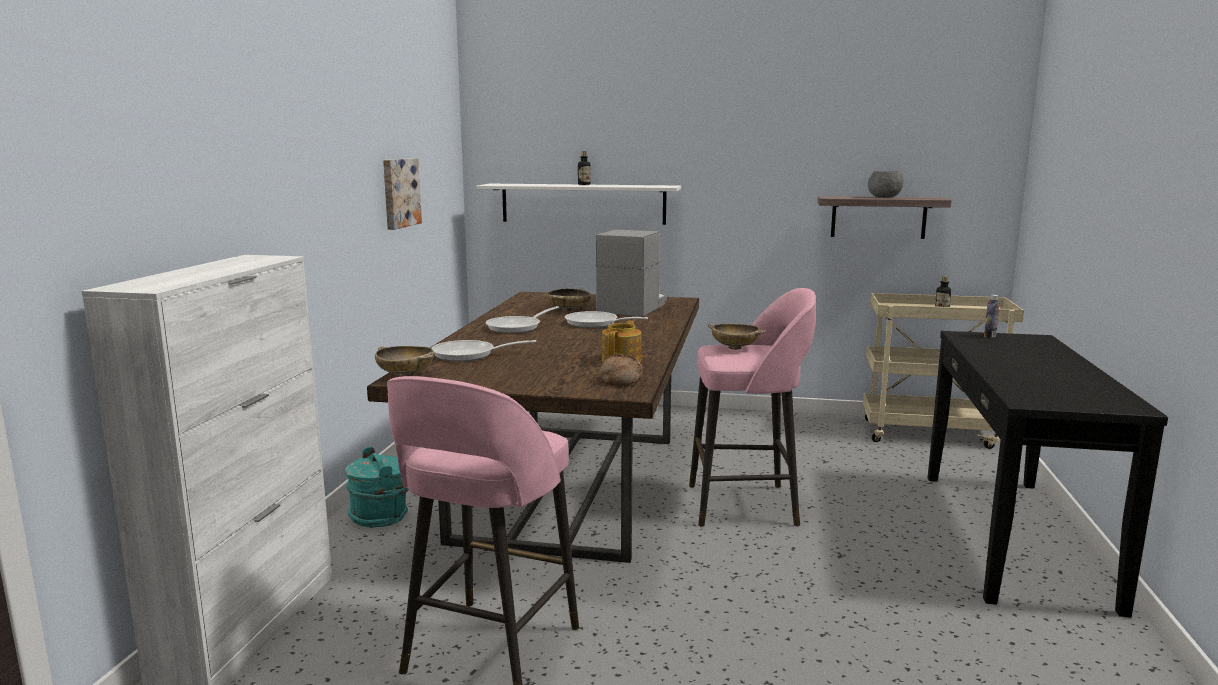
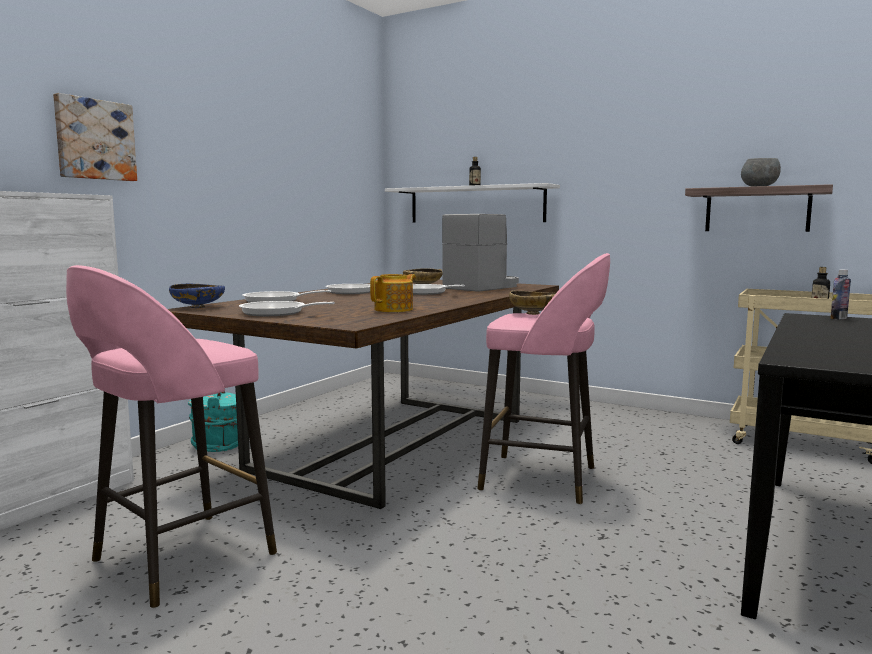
camera: 20 degrees right, 5 degrees down
(399, 192) = (295, 183): picture -> picture (94, 140)
(406, 375) = (198, 307): beige bowl -> blue bowl
(517, 379) = (277, 313): none -> frying pan
(620, 380) = (362, 318): bread -> none

